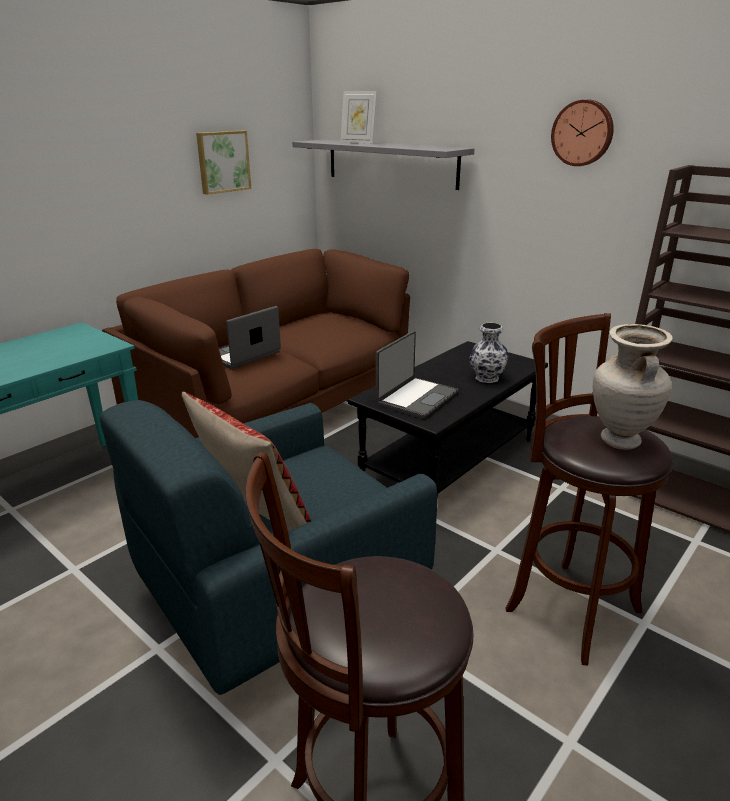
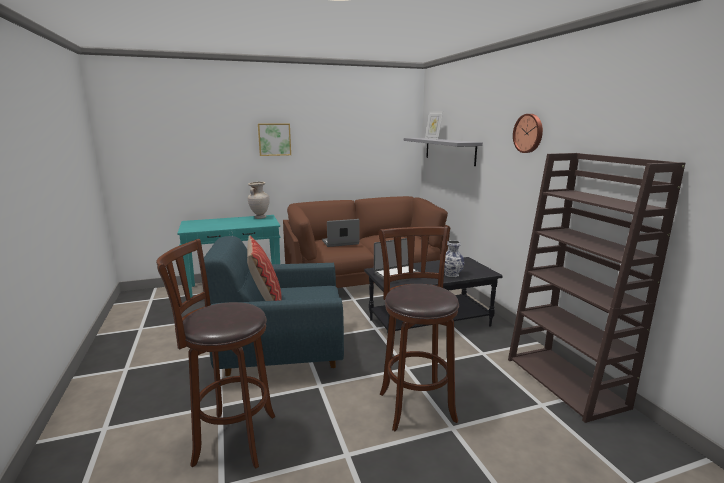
camera: 30 degrees right, 10 degrees down
(222, 161) = (361, 146): picture -> picture (274, 139)
(618, 441) = (423, 295): beige vase -> beige vase (259, 217)

